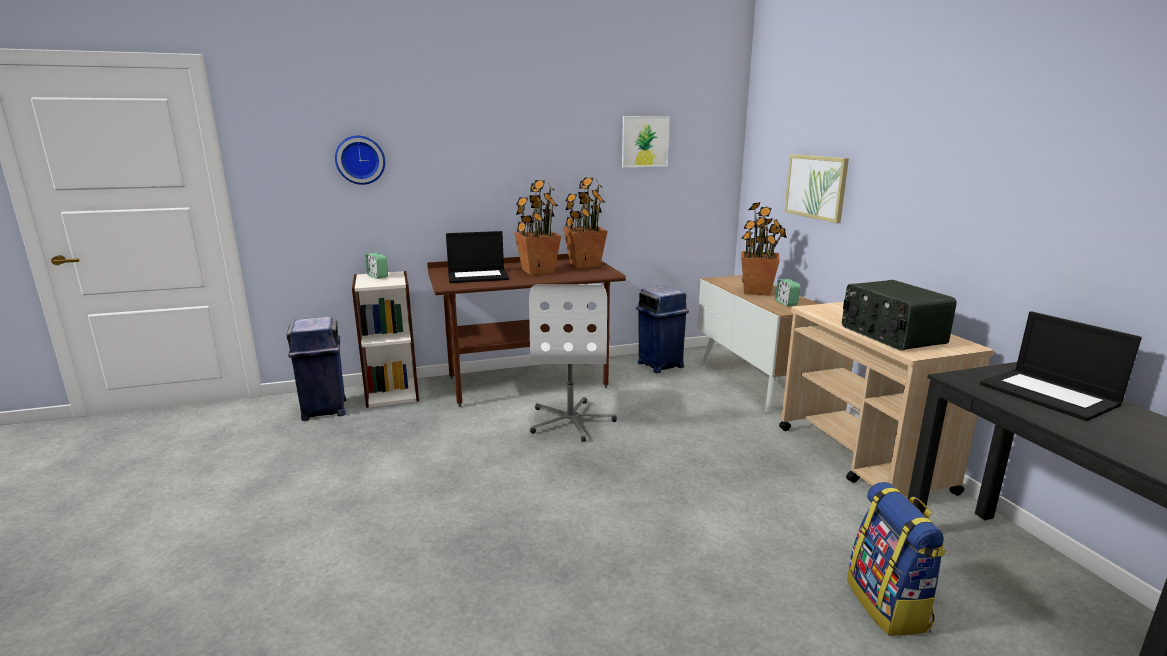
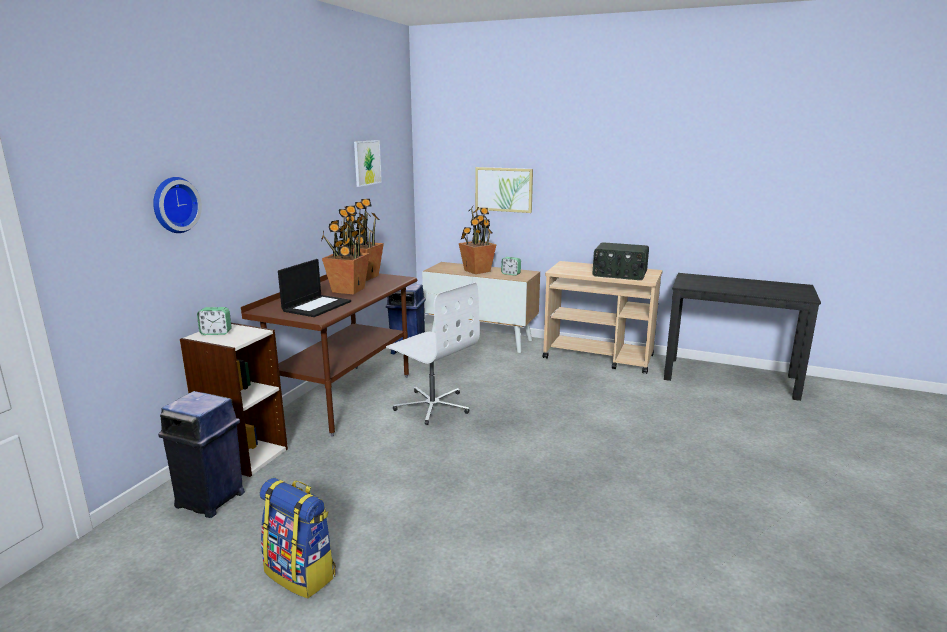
camera: 50 degrees left, 0 degrees up
(889, 605) = (709, 408): backpack -> backpack (301, 573)
(1050, 394) = (716, 282): laptop -> none

